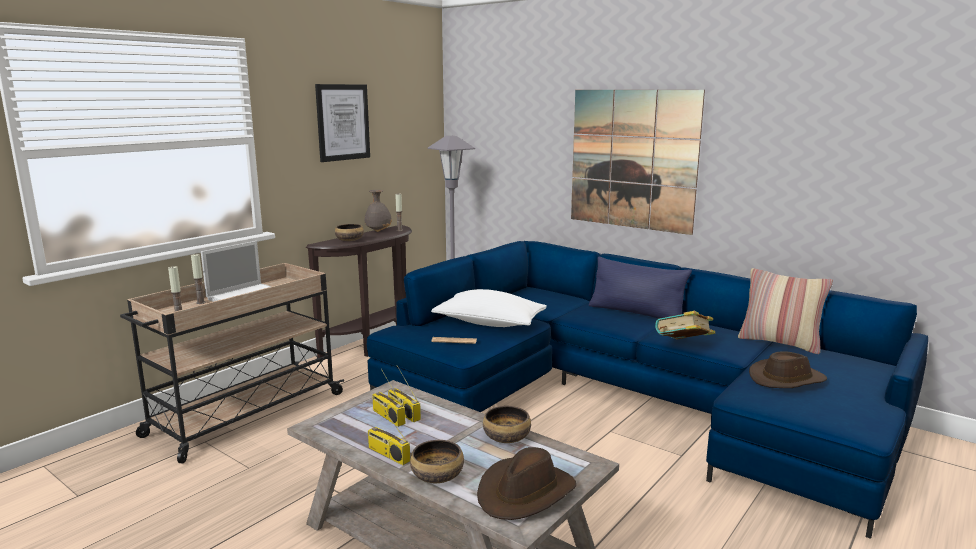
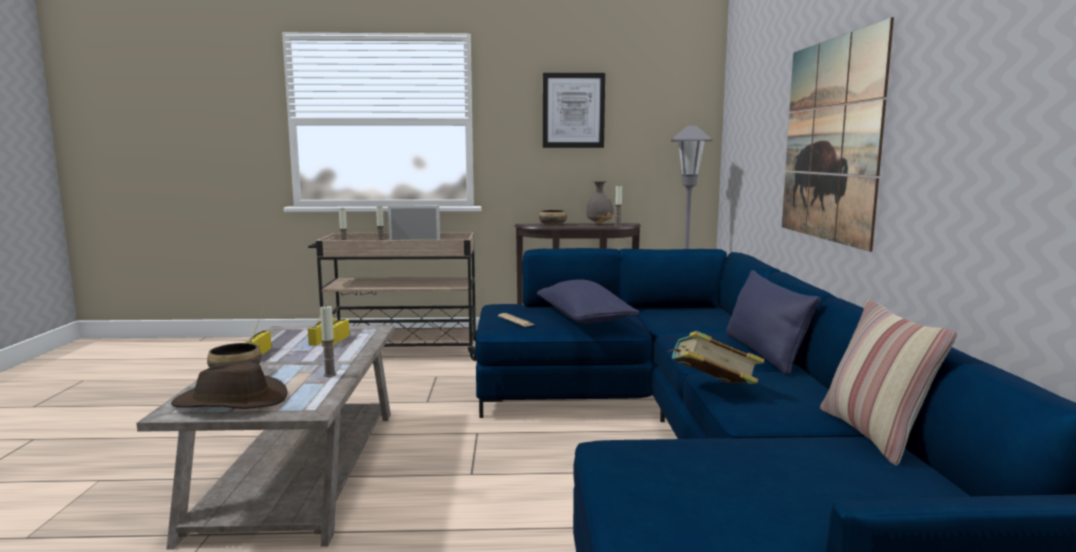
camera: 50 degrees right, 5 degrees down
(489, 323) = (584, 319): white pillow -> blue pillow
(506, 437) = (330, 375): bowl -> candle
(787, 379) = (731, 459): brown hat -> none

